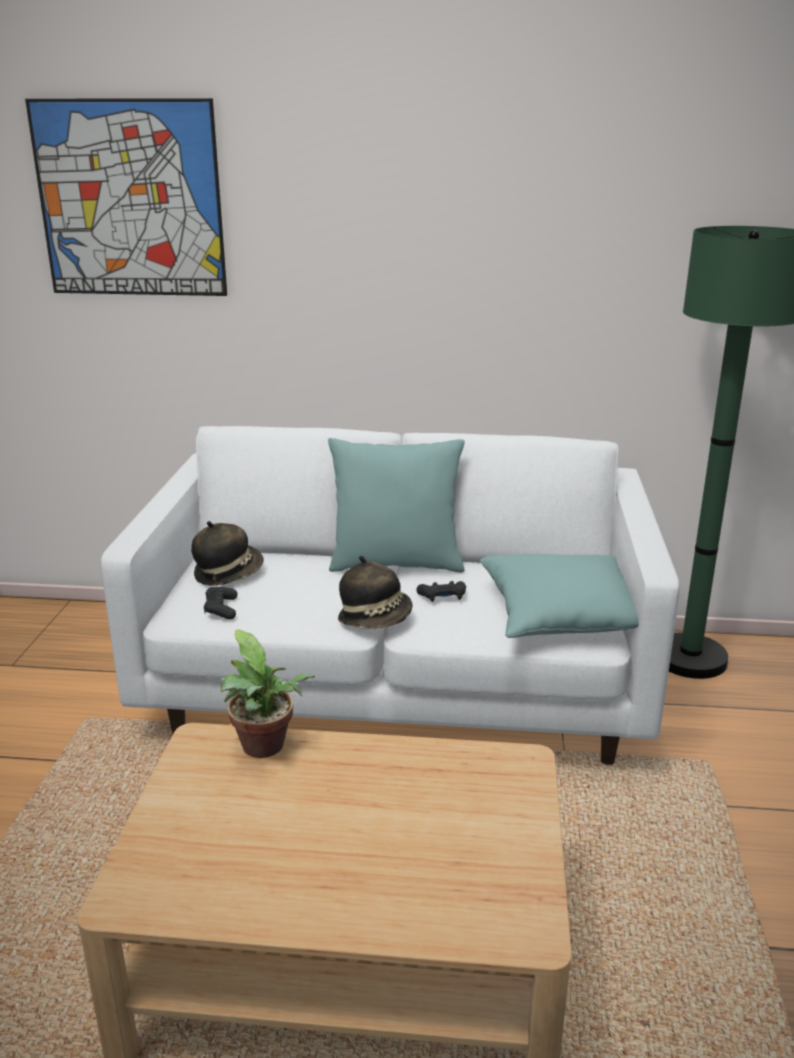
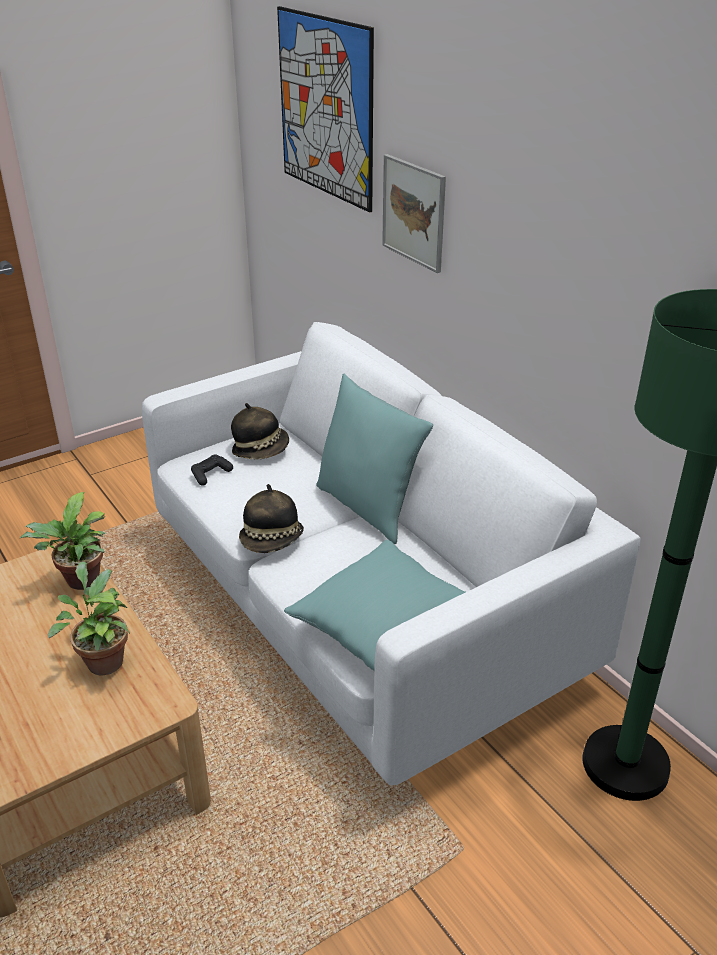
camera: 50 degrees right, 10 degrees up
(298, 277) = (414, 212): none -> picture
(413, 777) = (102, 660): none -> potted plant
(442, 597) = (342, 554): black game controller -> none

